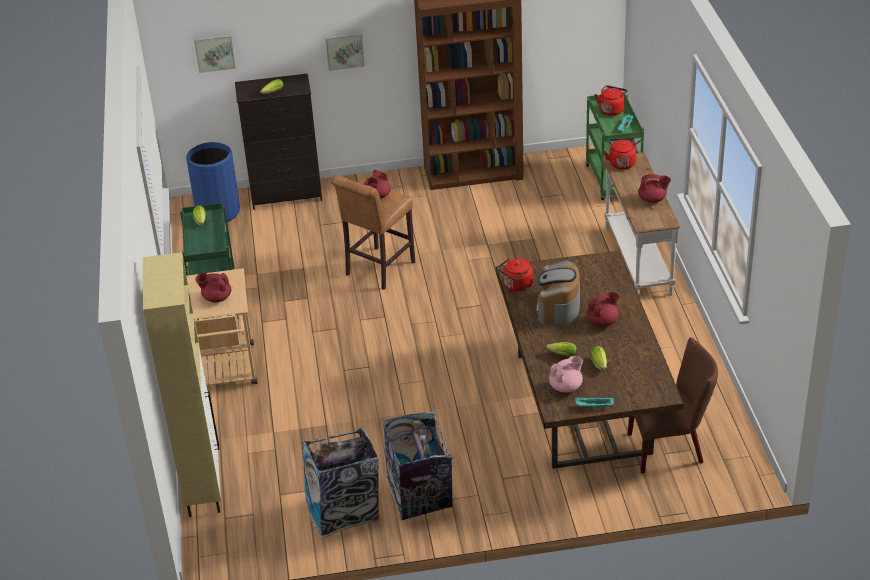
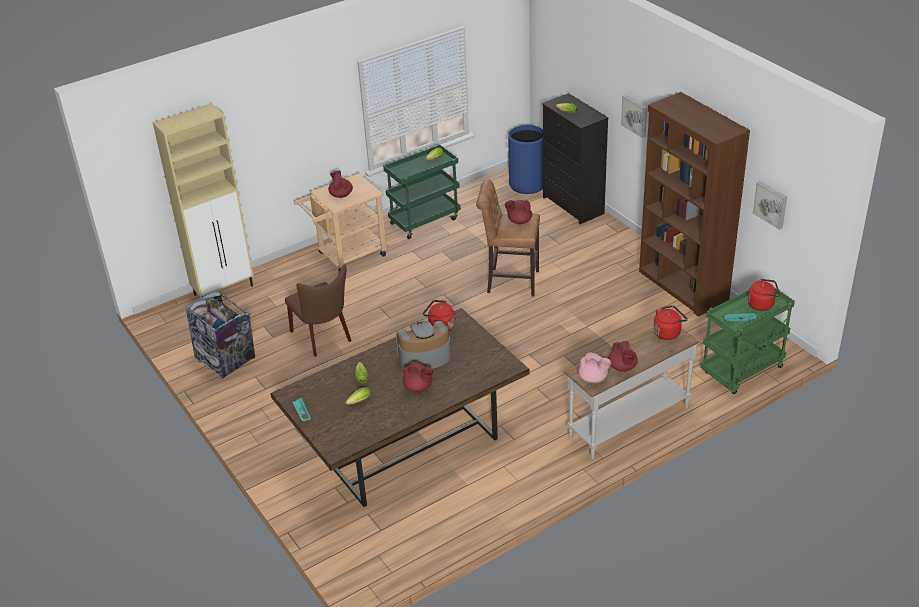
camera: 65 degrees right, 0 degrees up
(214, 52) = (563, 61): picture -> picture (771, 204)
(420, 496) = (256, 391): trash can -> none
(566, 387) = (320, 391): pink teapot -> pink teapot (593, 378)
(670, 448) = (377, 516): brown chair -> brown chair (323, 337)

